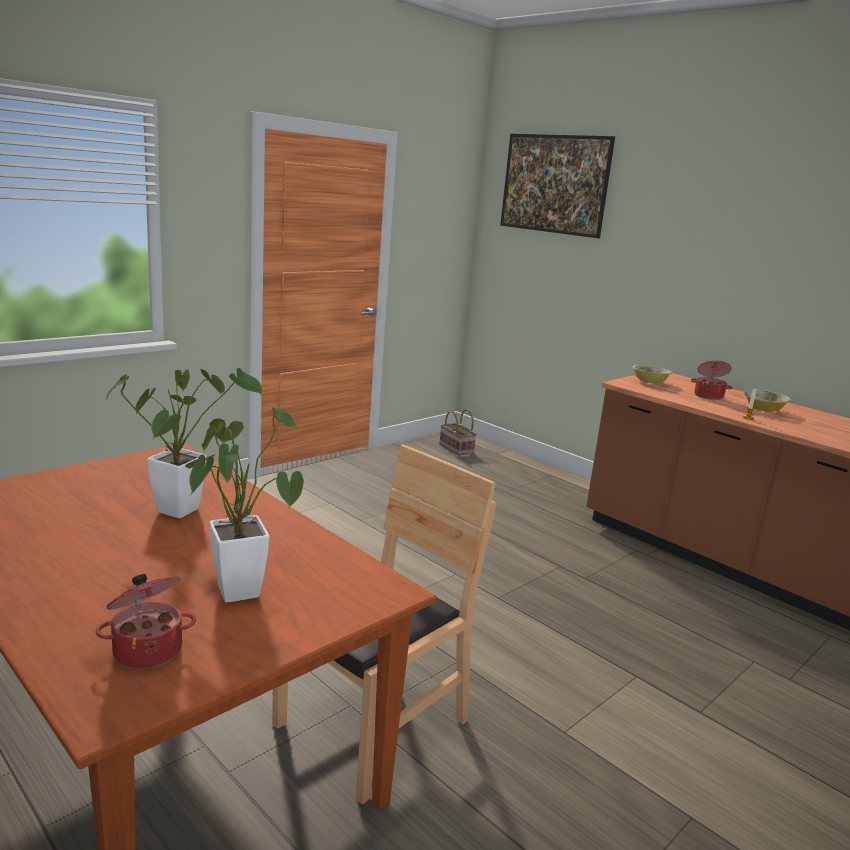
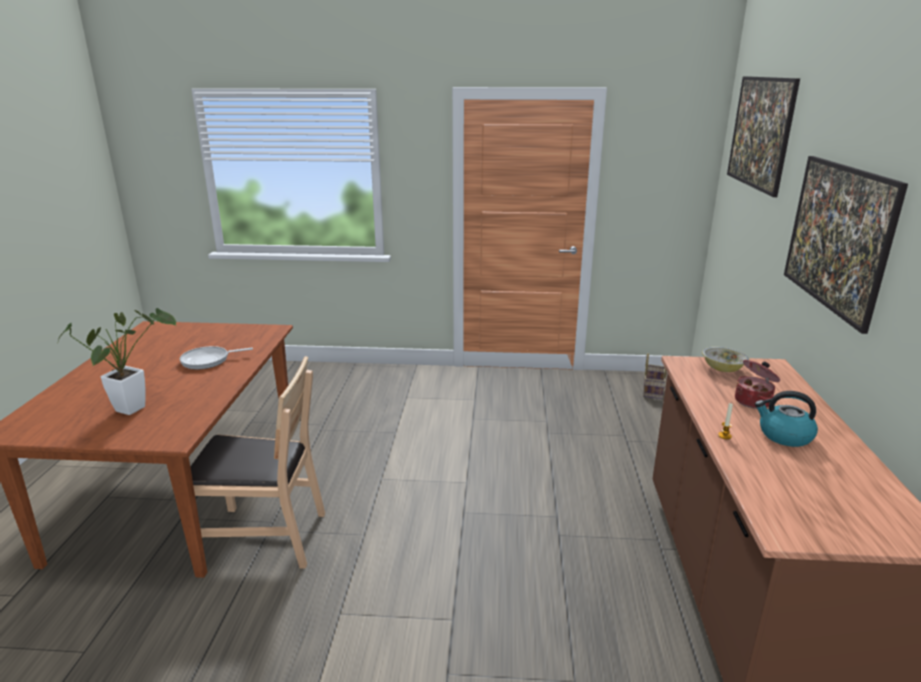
camera: 50 degrees right, 5 degrees up
(148, 650) = (57, 417): cooking pot -> none
(185, 507) = (208, 360): potted plant -> frying pan
(701, 286) = (830, 269): none -> picture
(764, 409) = (784, 435): bowl -> kettle

